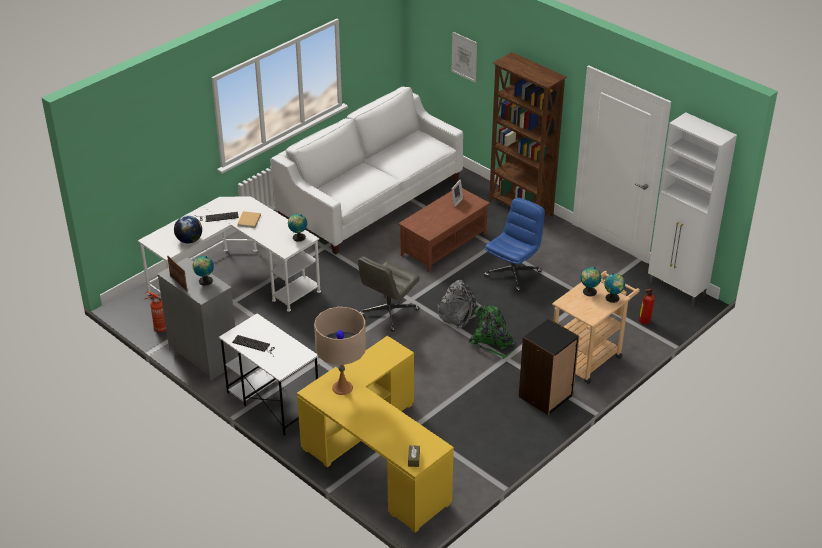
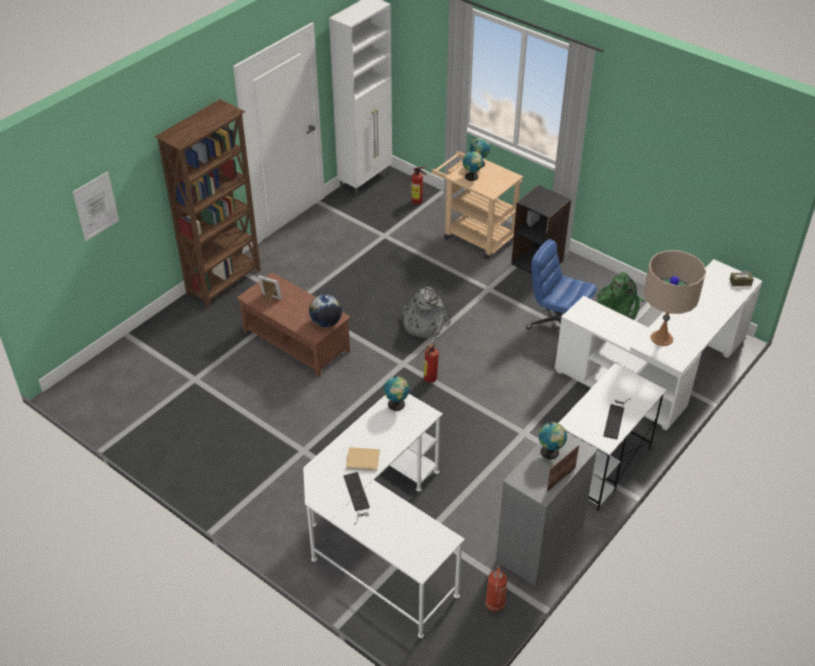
camera: 95 degrees left, 5 degrees up
(189, 240) = (416, 520): globe -> globe (326, 322)
(370, 199) = (197, 414): white sofa -> none
(375, 459) = (660, 374): yellow desk -> white desk
(388, 313) = (429, 380): grey office chair -> fire extinguisher
(492, 342) = (465, 298): green backpack -> green backpack (618, 308)
(513, 273) = (348, 286): blue office chair -> blue office chair (557, 323)

